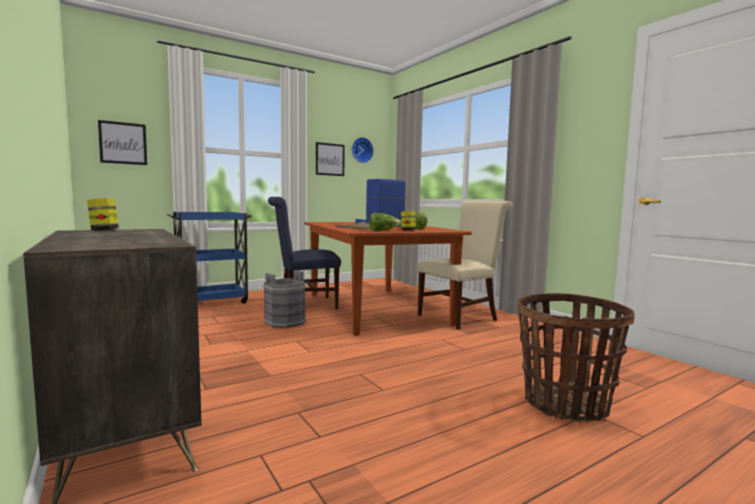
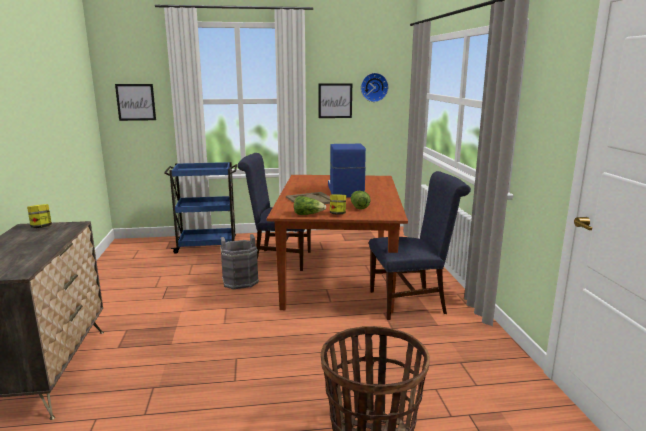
camera: 25 degrees right, 10 degrees up
(460, 317) = (412, 302): beige chair -> blue chair

